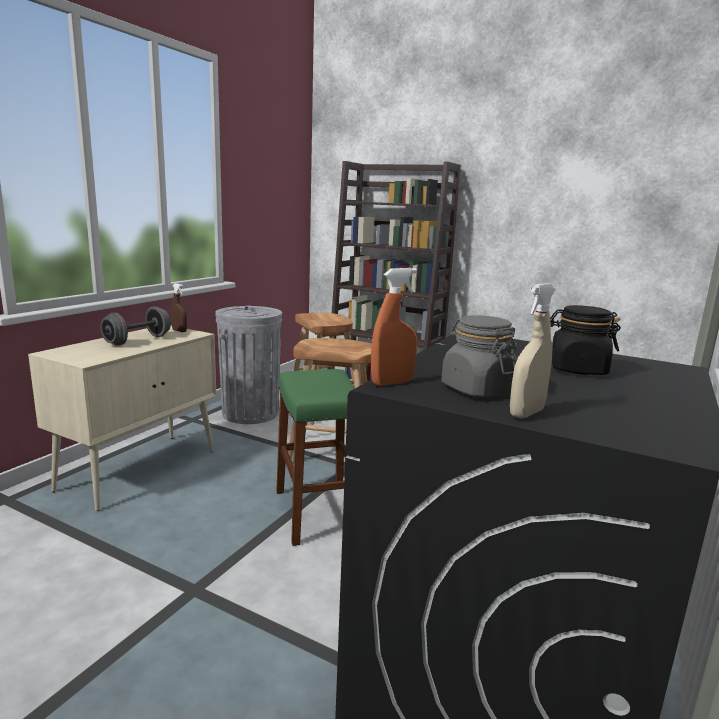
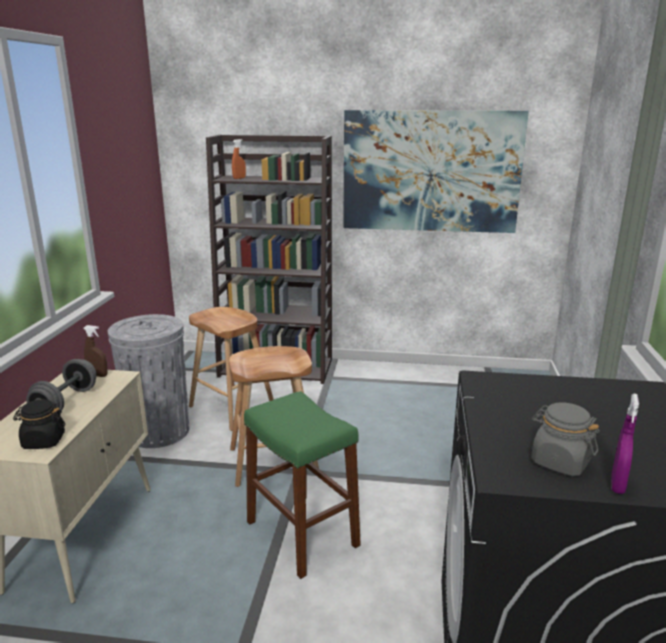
camera: 20 degrees left, 5 degrees up
(392, 383) = (497, 472): orange spray bottle -> orange spray bottle (239, 178)
(526, 413) = (617, 485): beige spray bottle -> purple spray bottle
(558, 203) = (431, 172): none -> picture
(577, 369) = (594, 410): black jar -> black jar (43, 441)

